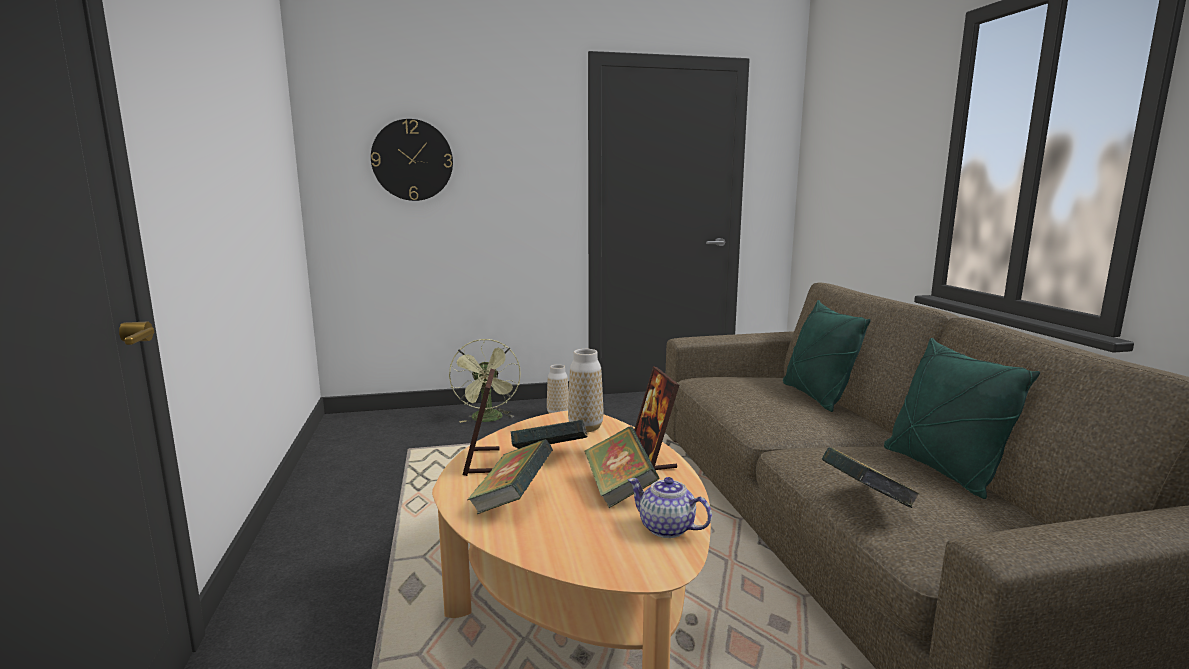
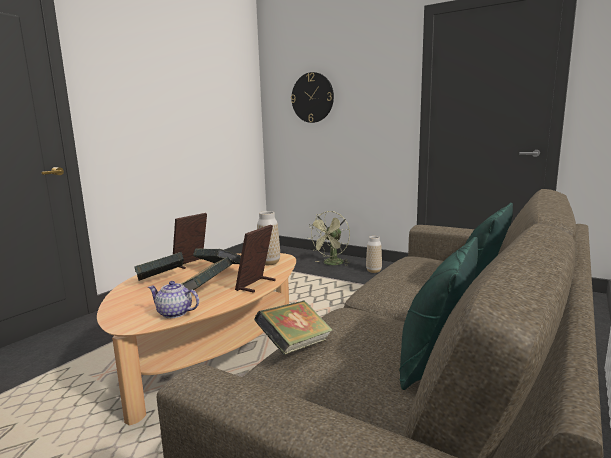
camera: 45 degrees right, 0 degrees up
(667, 528) = (175, 313): teapot -> teapot turned 60 degrees counterclockwise

